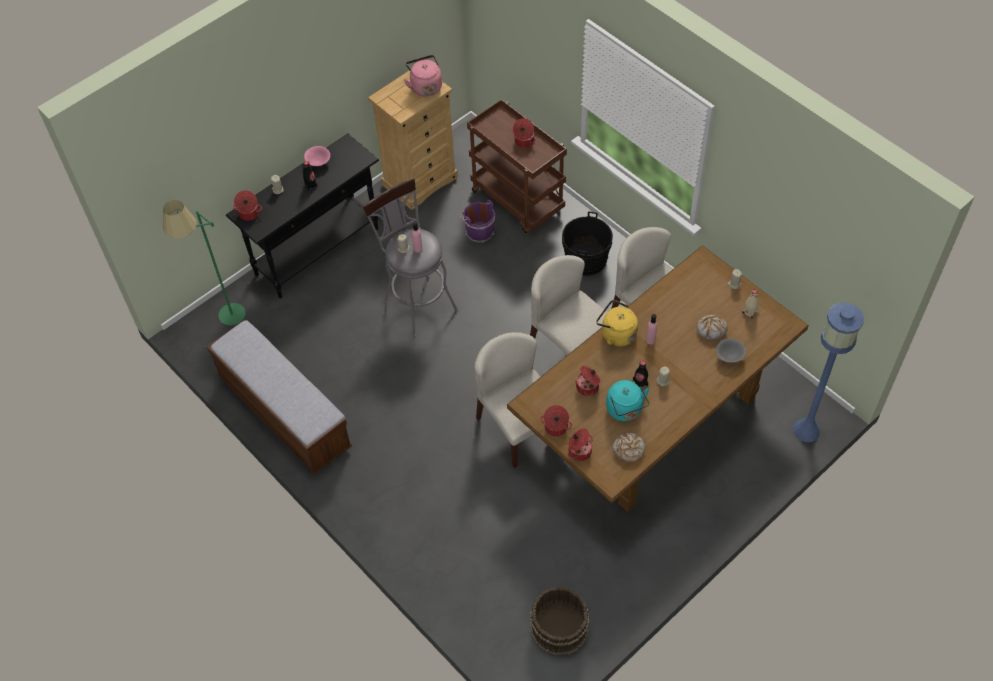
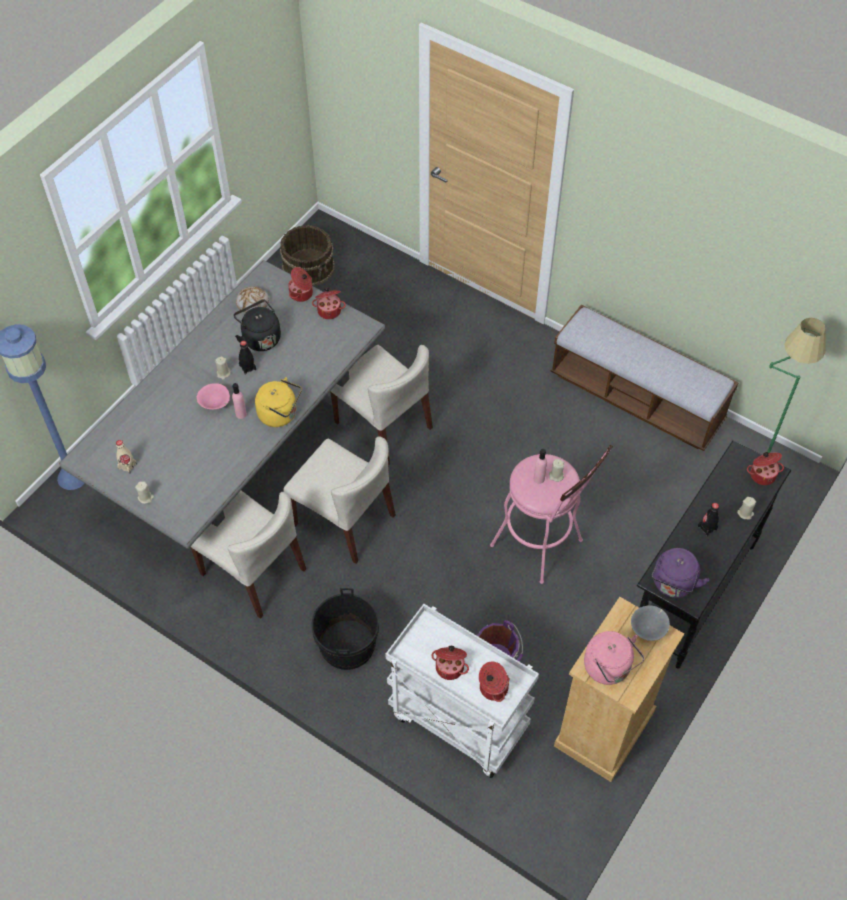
camera: 165 degrees right, 0 degrees up
(318, 162) = (715, 564): pink bowl -> pink bowl (215, 404)
(354, 154) = (673, 584): none -> purple kettle
(417, 302) = (542, 547): grey stool -> pink stool
(518, 201) = (456, 721): brown cart -> white cart
(588, 387) = (303, 354): cooking pot -> cooking pot (492, 688)
(625, 410) = (260, 338): turquoise kettle -> black kettle
(652, 418) = (242, 460): brown dining table -> grey dining table
(711, 329) = (172, 437): bread -> none
(729, 356) = (151, 411): grey bowl -> grey bowl (649, 628)

